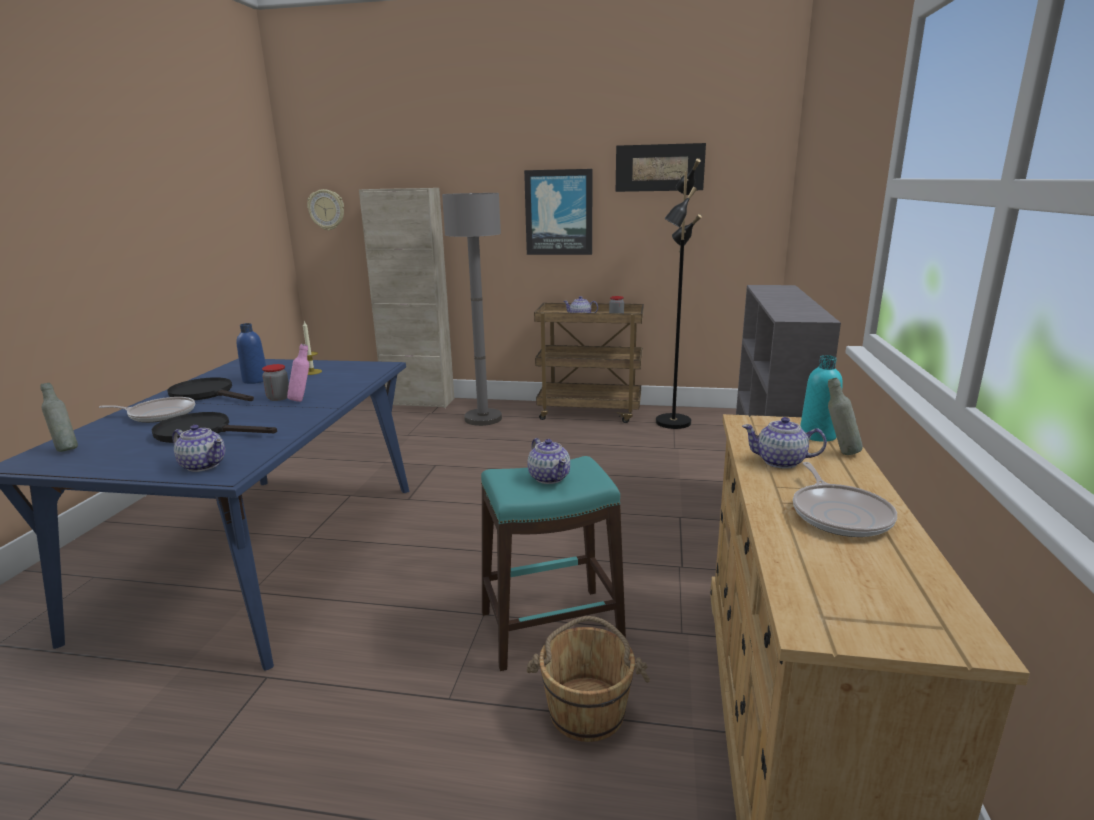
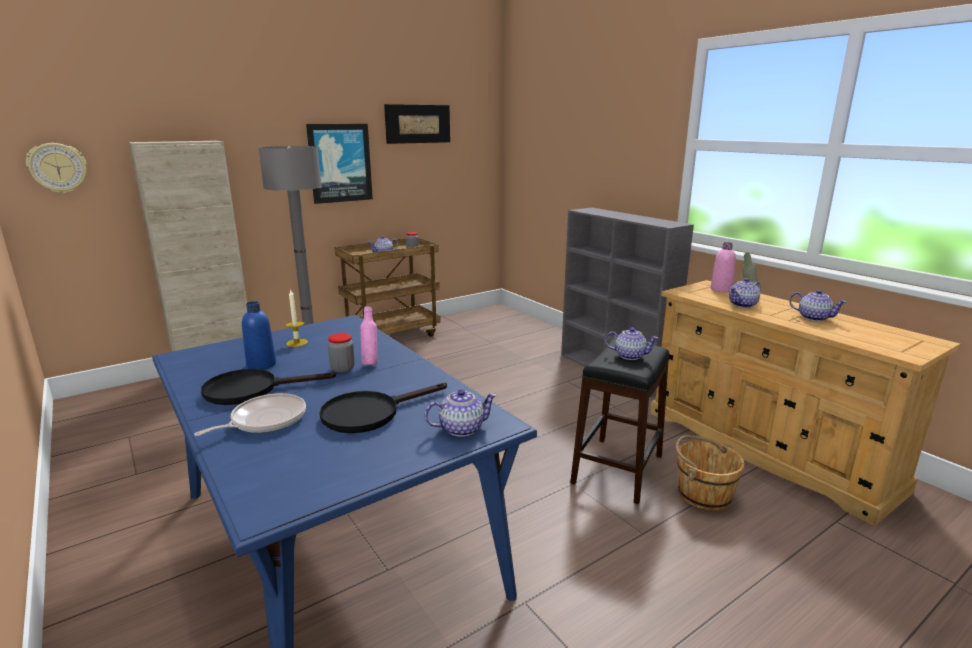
camera: 45 degrees left, 0 degrees up
(66, 449) = (274, 480): grey bottle -> none
(550, 627) = (617, 469): turquoise stool -> black stool
(672, 422) = (460, 327): black floor lamp -> none
(817, 435) = (721, 289): turquoise bottle -> pink bottle
(839, 514) = (813, 317): frying pan -> teapot

